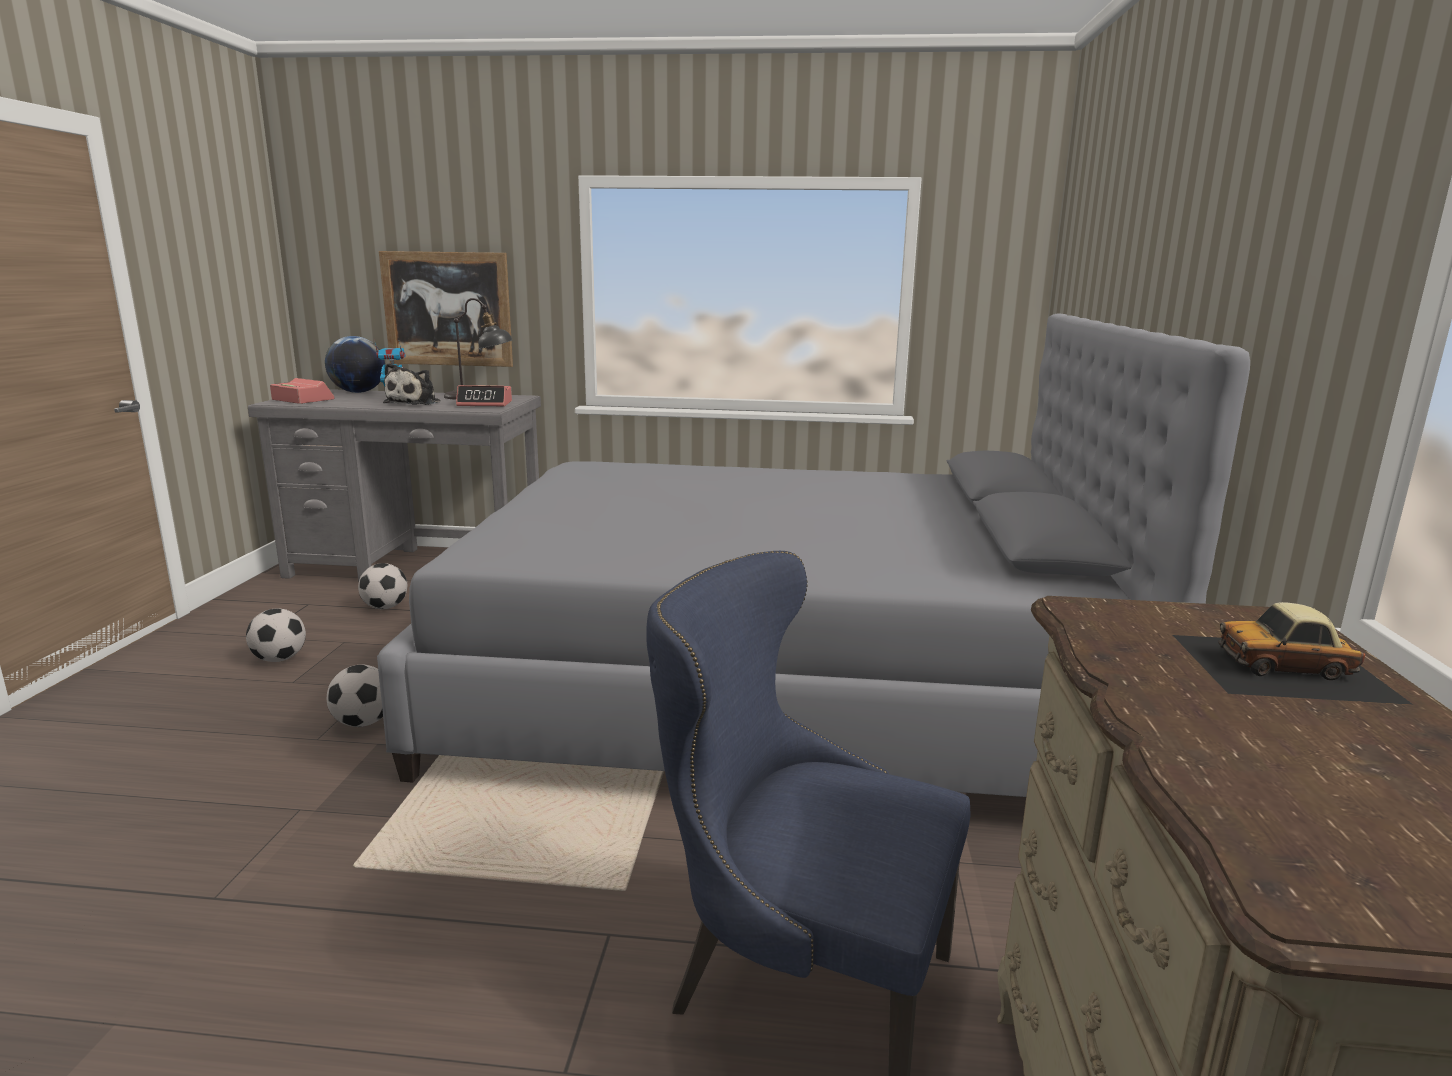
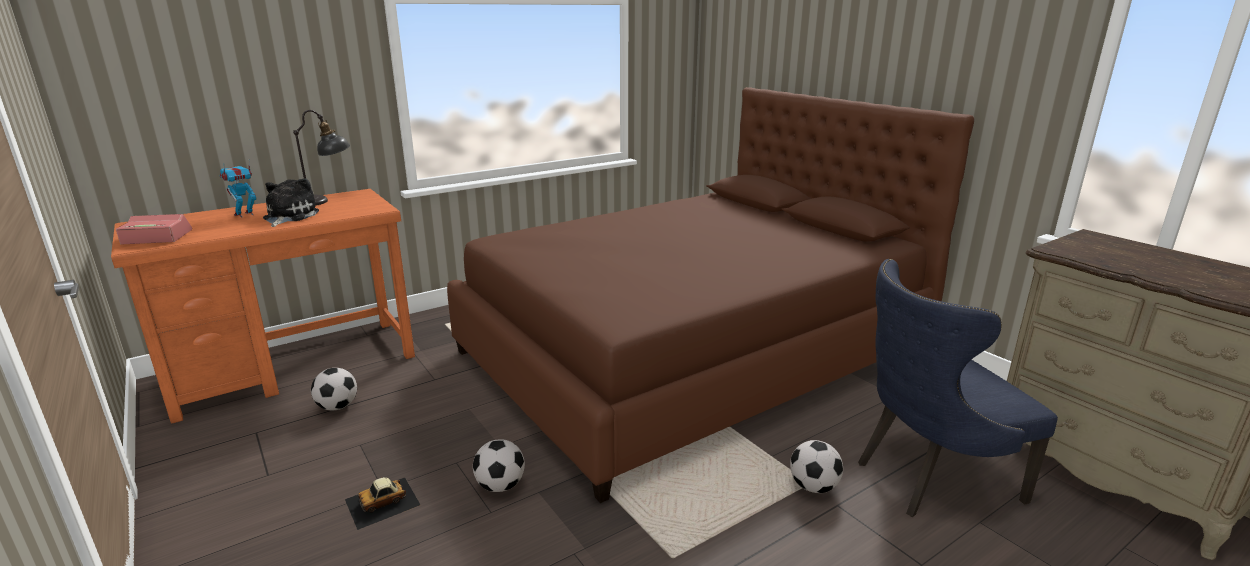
camera: 40 degrees left, 5 degrees up
(279, 659) = (331, 480): football -> football (813, 487)
(358, 392) = (185, 217): globe -> none
(415, 403) = (289, 216): plush toy -> plush toy turned 150 degrees counterclockwise
(418, 566) = (295, 366): grey desk -> orange desk
(447, 309) = (264, 121): picture -> none
(485, 404) = (356, 205): alarm clock -> none
(776, 688) = (692, 353): grey bed -> brown bed
(1284, 667) = (1138, 252): toy car -> toy car (383, 502)

